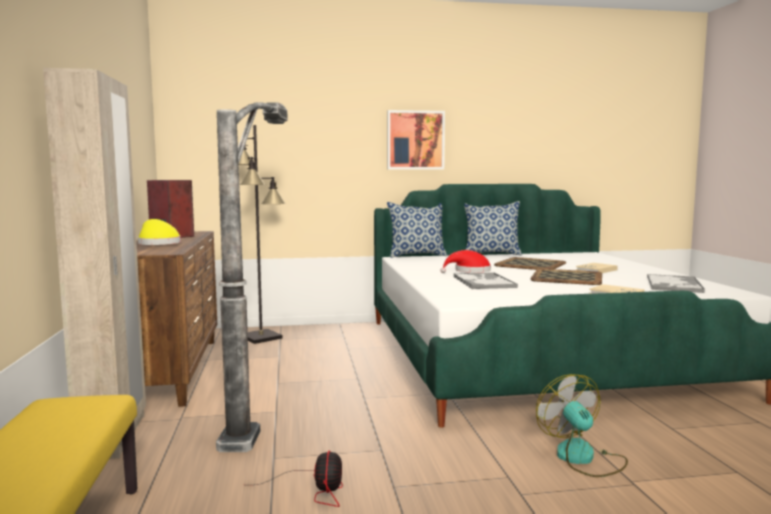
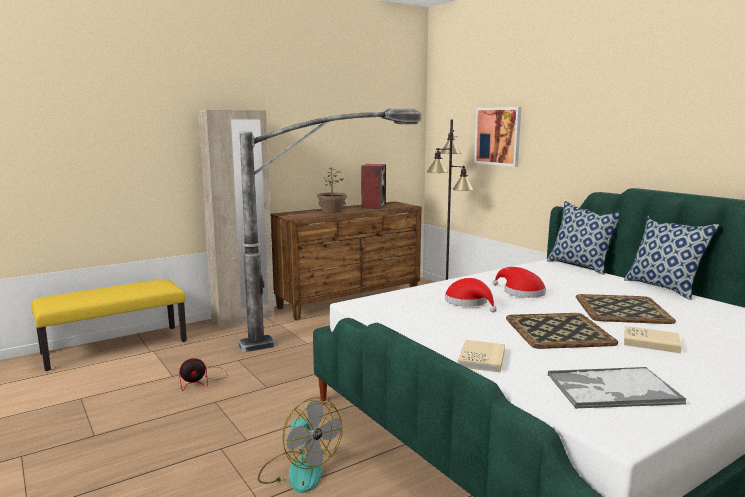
camera: 65 degrees right, 5 degrees up
(157, 244) = (332, 211): yellow hat -> potted plant
(415, 140) = (613, 132): picture -> picture (498, 136)
(483, 282) = (468, 302): tray -> red hat
(583, 458) = (298, 470): fan -> fan turned 90 degrees clockwise

